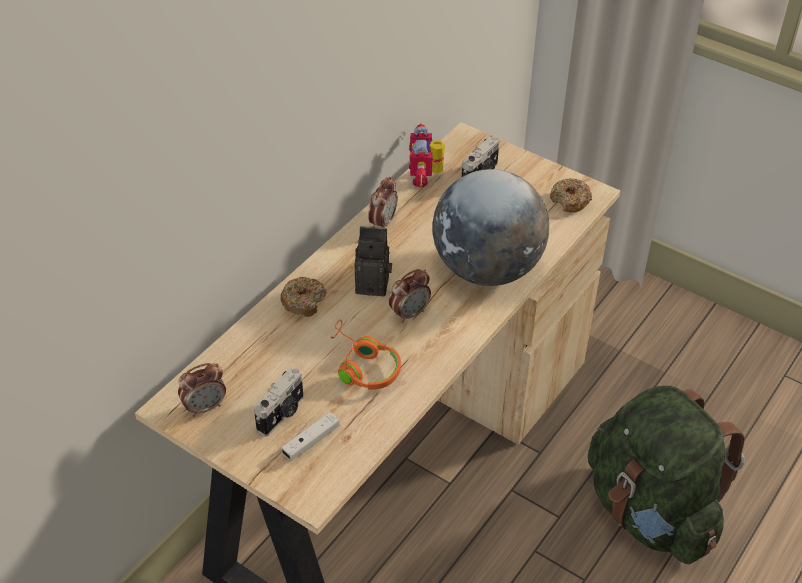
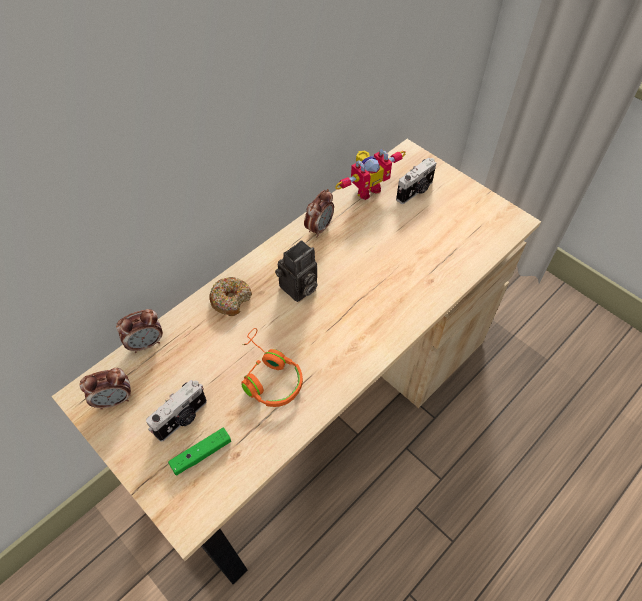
camera: 10 degrees right, 10 degrees up
(311, 441) = (201, 454): white game controller -> green game controller
(374, 283) = (298, 289): camera -> camera turned 120 degrees clockwise
(409, 313) = (324, 325): alarm clock -> alarm clock (146, 343)
(426, 178) = (366, 189): toy robot -> toy robot turned 135 degrees counterclockwise
(487, 269) = (404, 288): globe -> none
(570, 201) = (493, 226): donut -> none
(650, 512) = (518, 487): green backpack -> none

